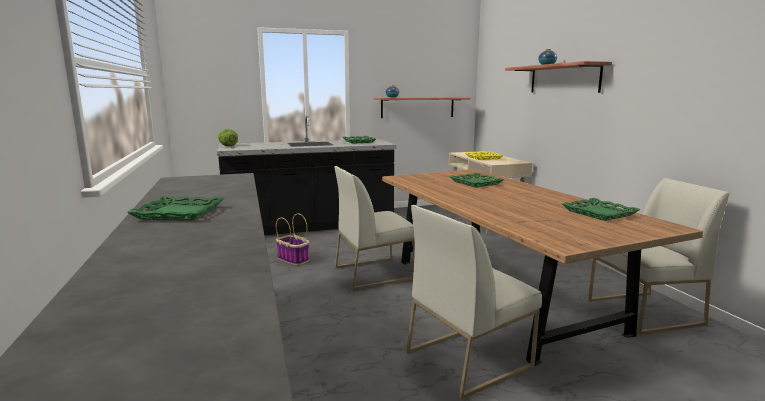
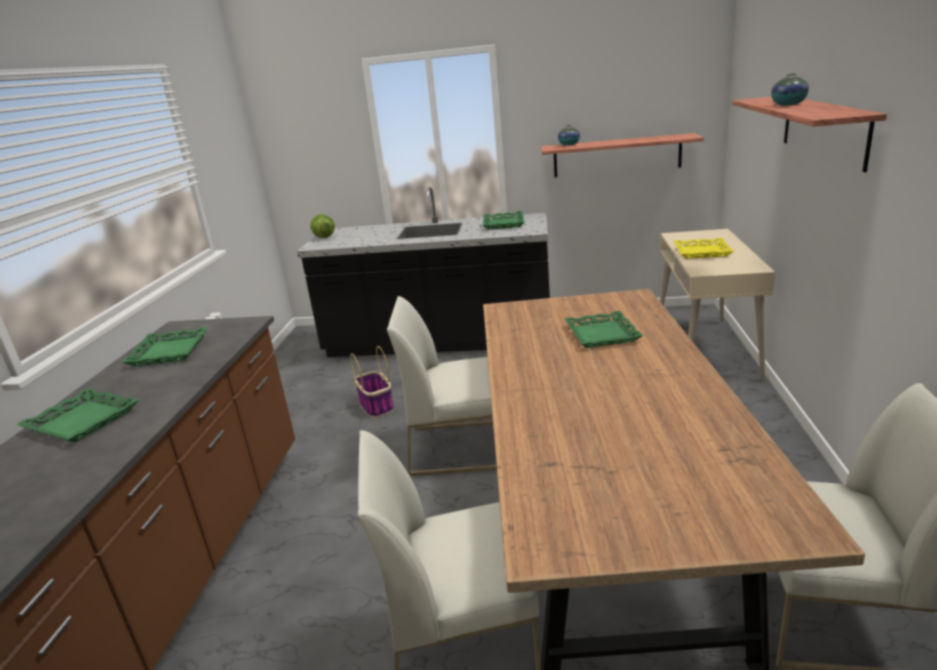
camera: 25 degrees right, 10 degrees up
(598, 213) = (712, 458): green tray -> green tray (168, 352)

